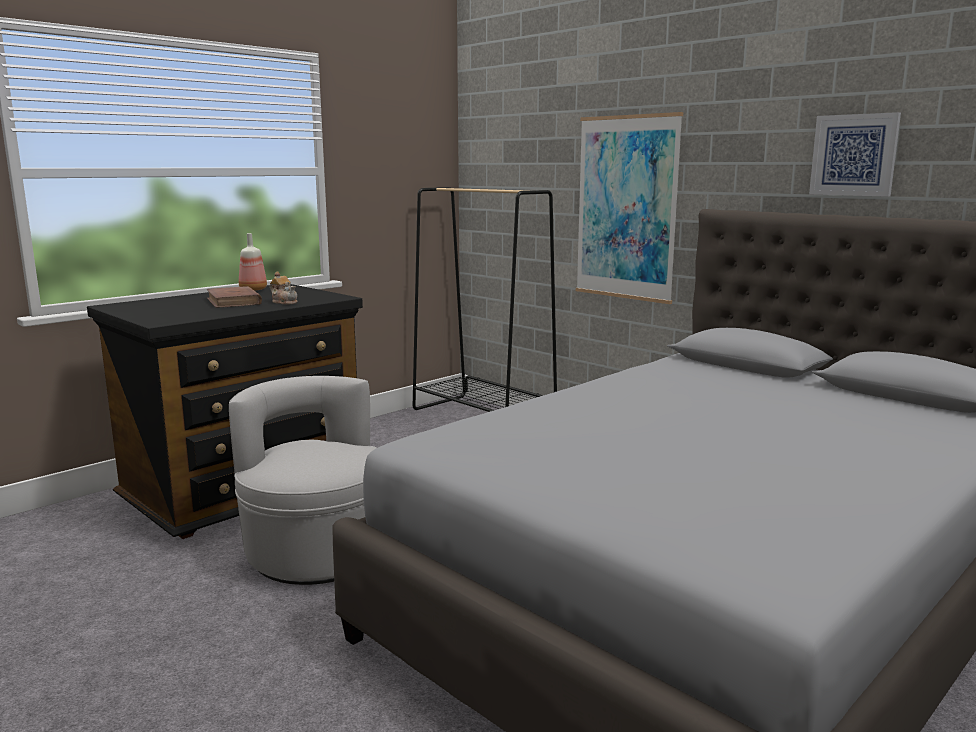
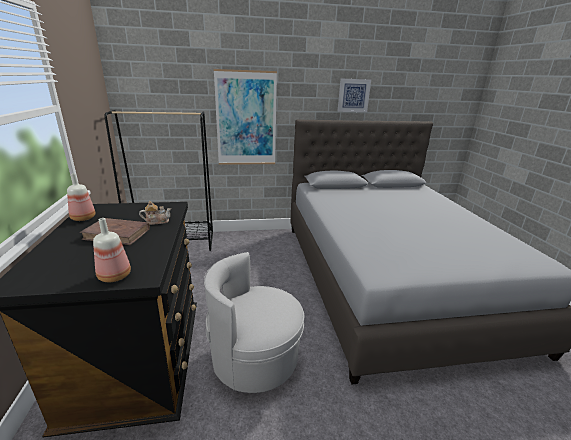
camera: 55 degrees left, 10 degrees up
(152, 317) = (115, 275): none -> bottle

